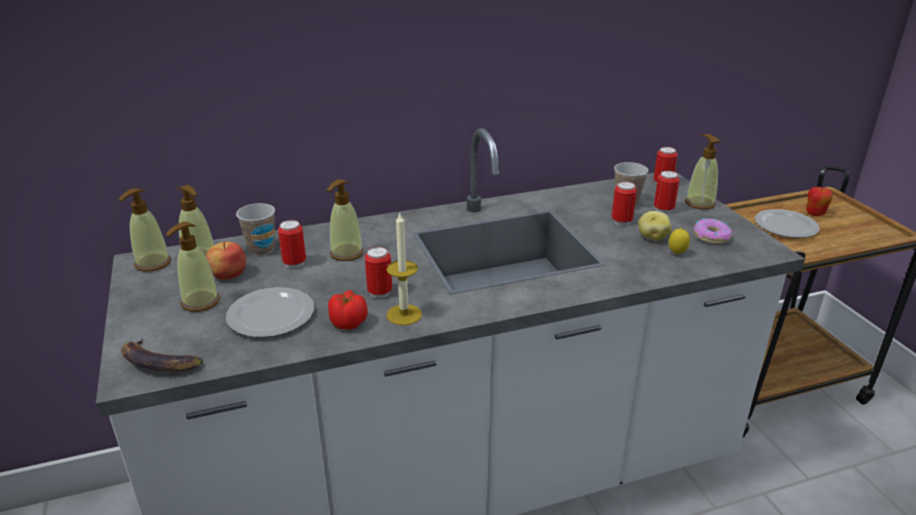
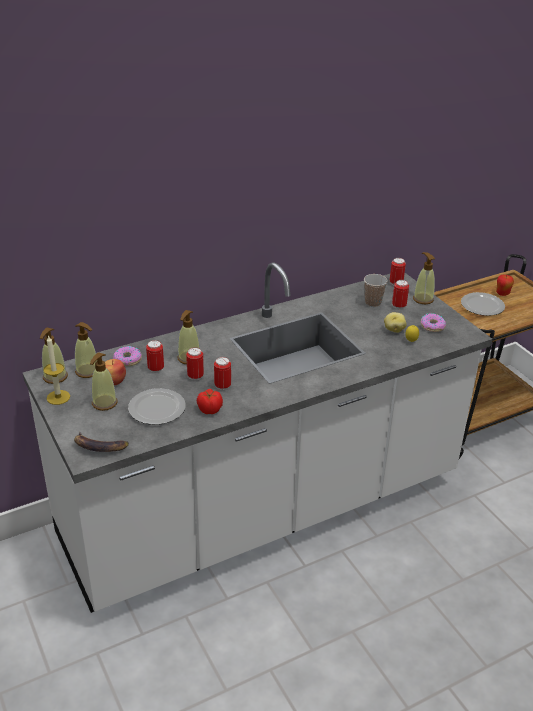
camera: 10 degrees left, 5 degrees up
(261, 249) = (127, 360): cup -> donut
(404, 314) = (244, 400): candle -> candle (58, 397)
(621, 221) = (371, 318): can -> can (195, 376)

